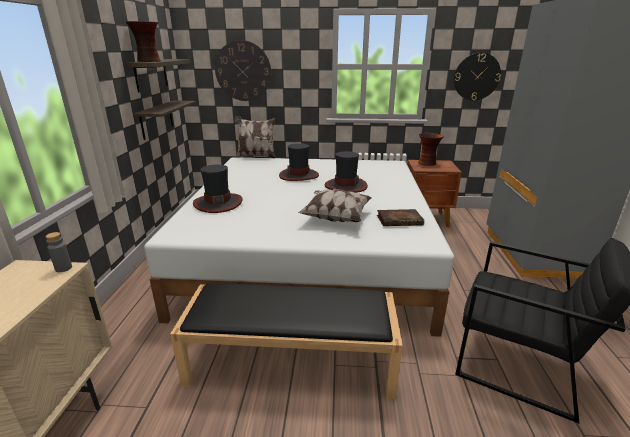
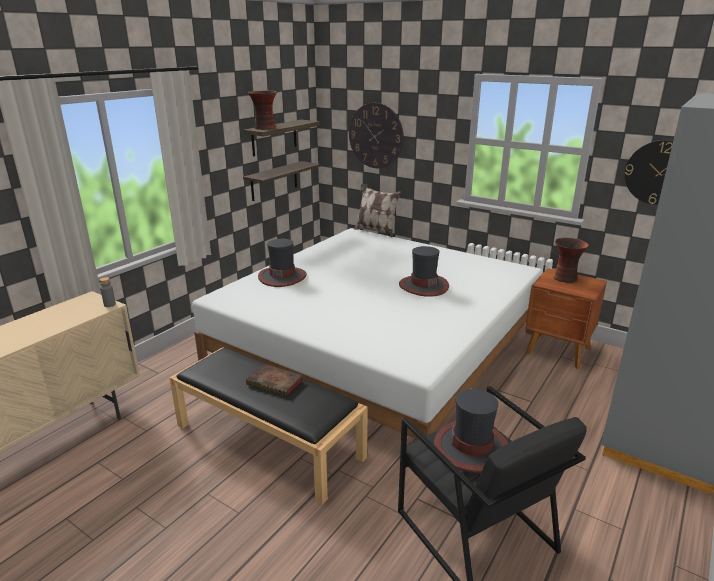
camera: 30 degrees right, 0 degrees up
(299, 175) = (391, 263): hat -> hat (472, 448)
(335, 217) = (366, 318): pillow -> none
(400, 220) = (427, 337): book -> book (276, 383)

